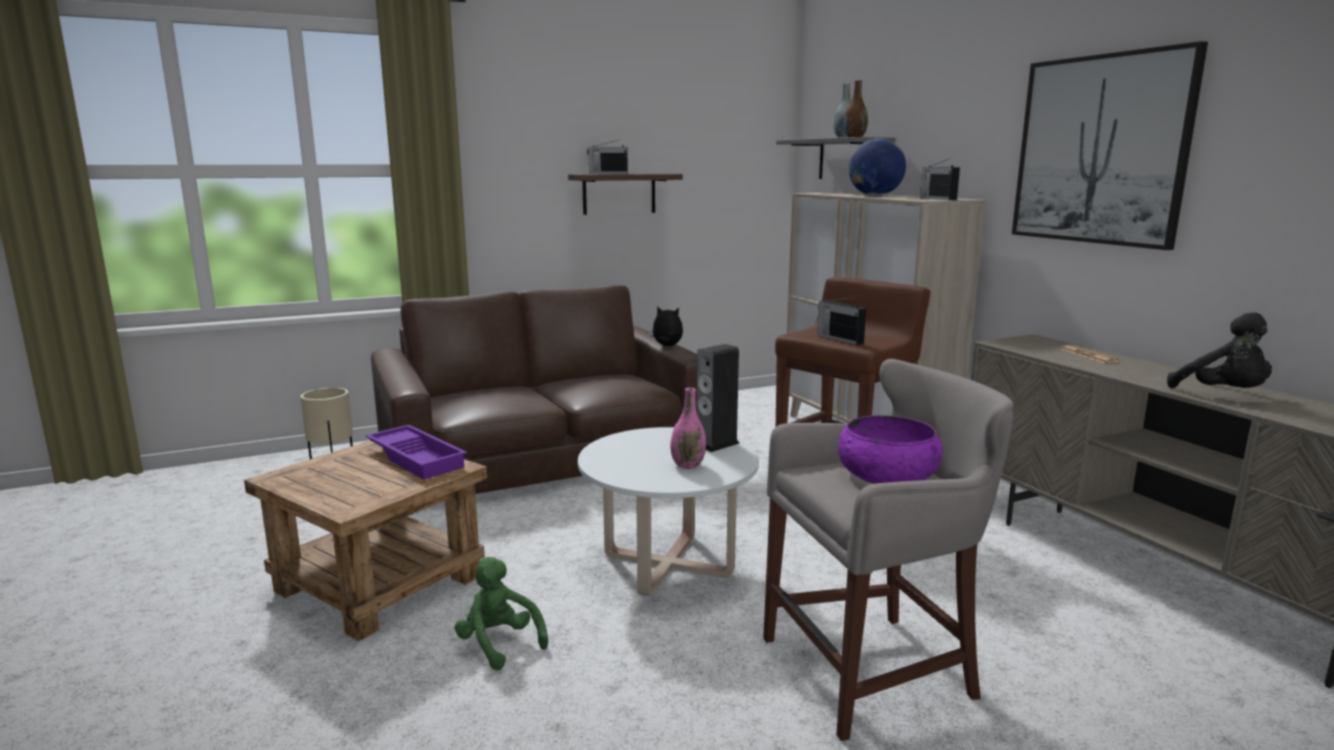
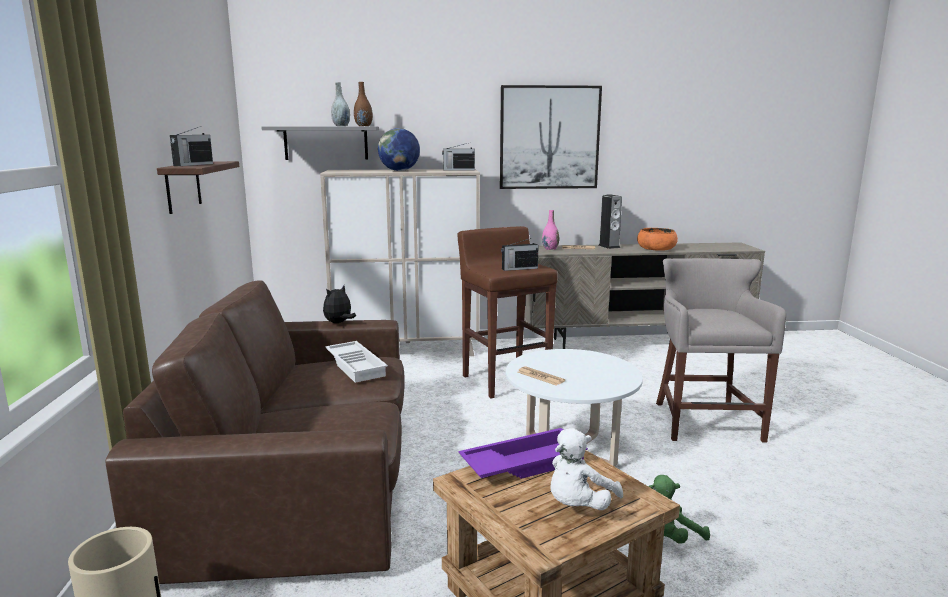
camera: 70 degrees left, 0 degrees up
(340, 483) = (578, 506): none -> white plush toy
(617, 383) = (357, 366): none -> white tray
(635, 443) = (540, 377): none -> newspaper
(688, 465) = (595, 368): pink vase -> pink vase (550, 249)
(716, 444) = (556, 355): speaker -> speaker (609, 246)
(887, 474) = (711, 314): purple bowl -> none
(1223, 394) = (656, 248): black plush toy -> orange bowl

